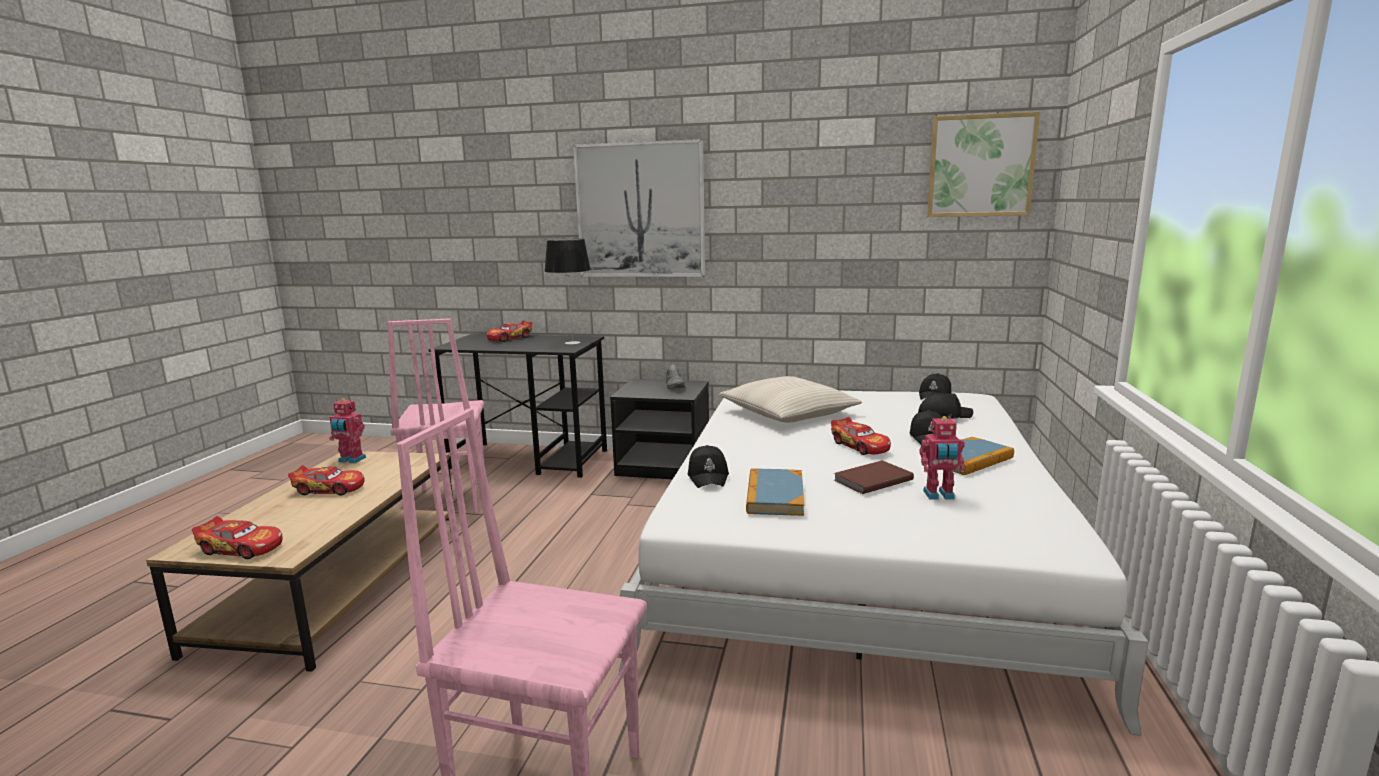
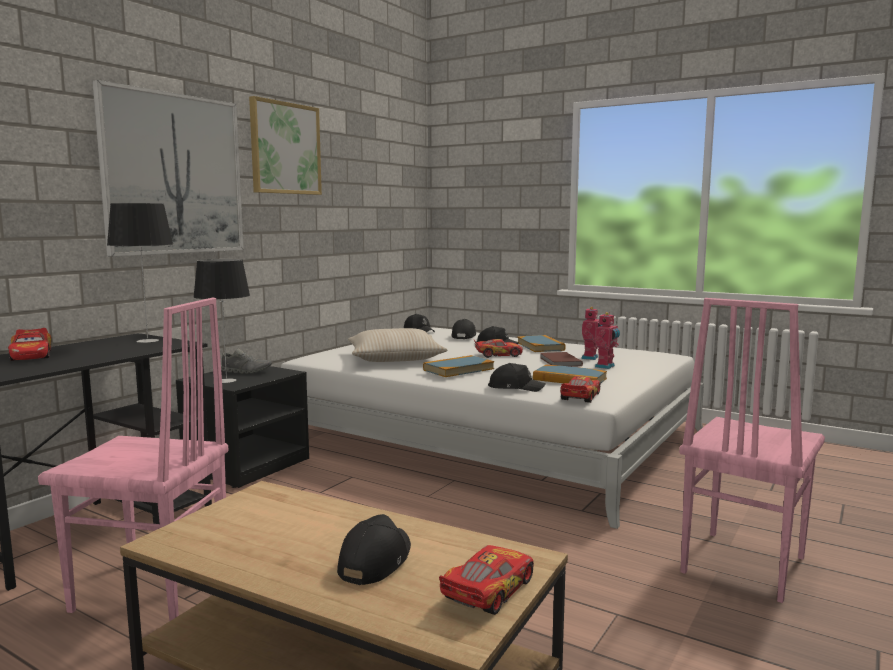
camera: 70 degrees left, 5 degrees down
(301, 509) = (375, 561): none -> black cap
(329, 489) = (311, 546): toy car -> toy car (580, 397)
(351, 460) = (191, 537): toy robot -> toy robot (606, 366)
(638, 388) = (225, 381): none -> table lamp
(756, 441) = (458, 369): none -> book
(980, 166) = (399, 160): picture -> picture (285, 148)

